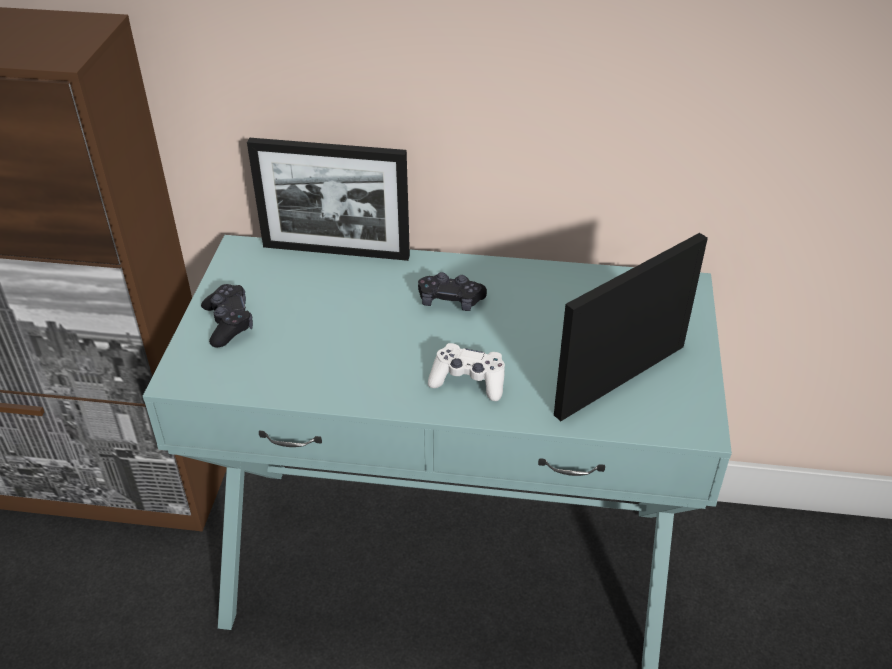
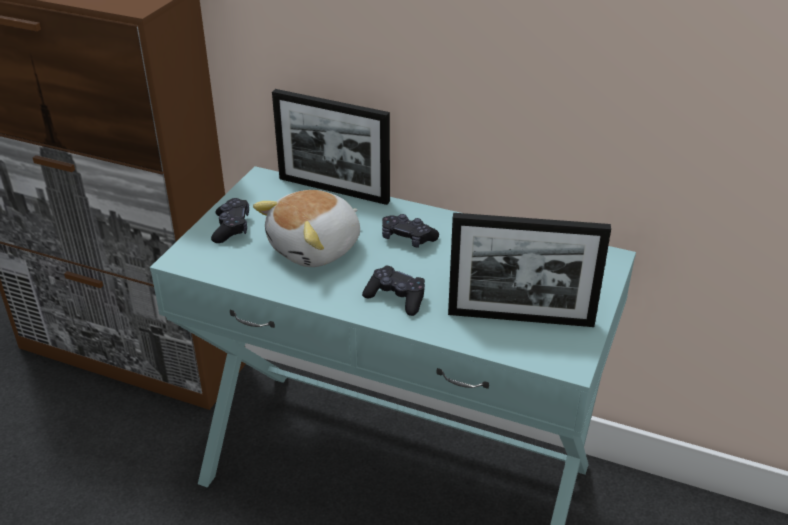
camera: 15 degrees right, 5 degrees down
(346, 333) = (316, 248): none -> plush toy
(468, 381) = (396, 298): white game controller -> black game controller
(620, 380) = (520, 318): picture frame -> picture frame turned 150 degrees counterclockwise

